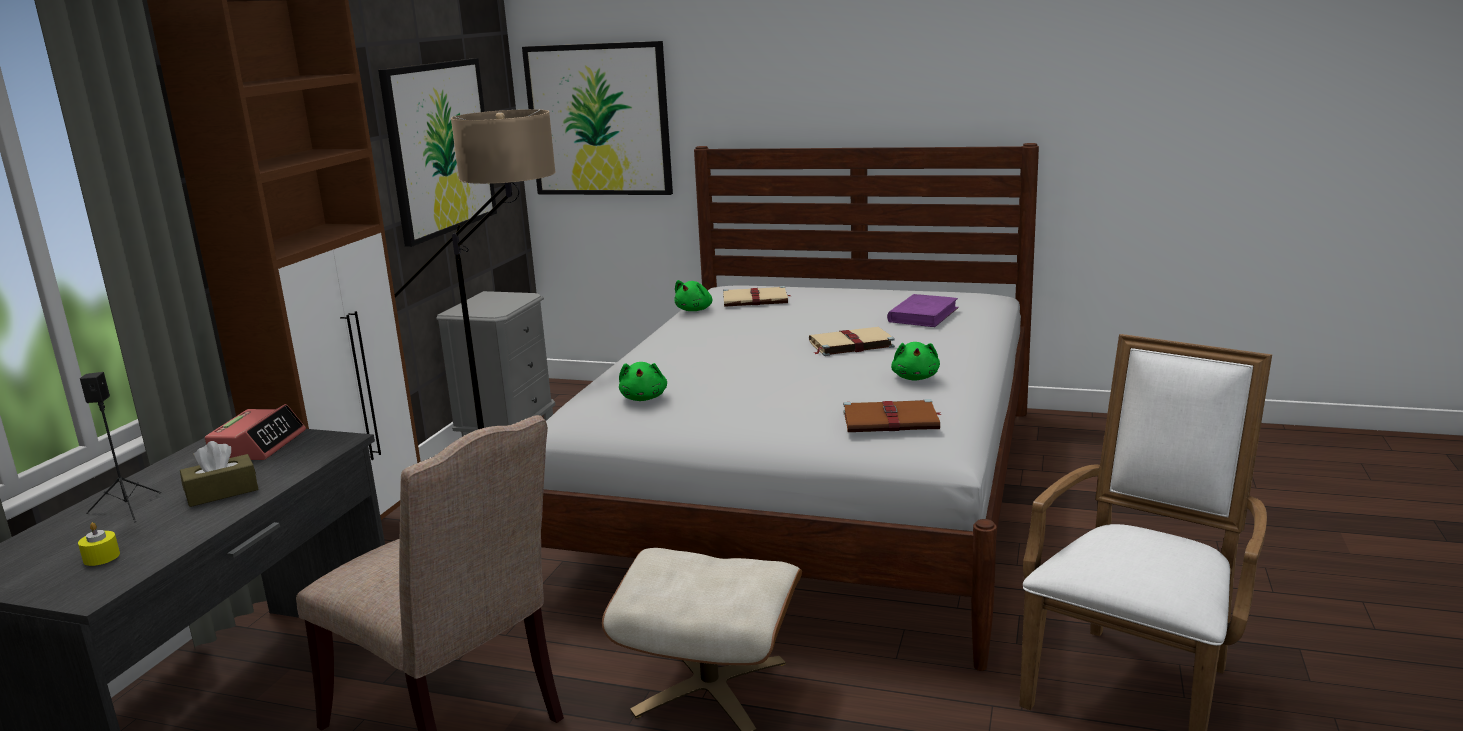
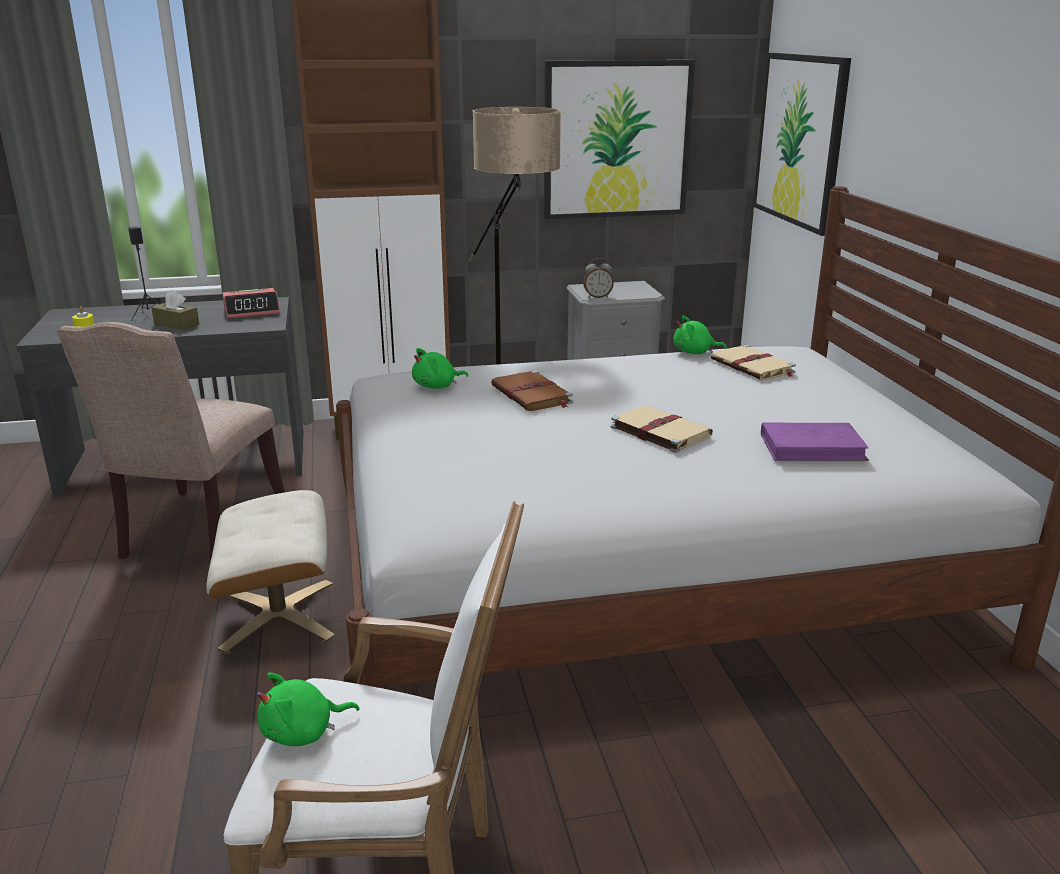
camera: 60 degrees right, 5 degrees up
(498, 311) = (597, 297): none -> alarm clock
(892, 421) = (453, 491): brown book -> brown book (532, 395)
(915, 377) = (589, 480): green plush toy -> green plush toy (303, 732)

